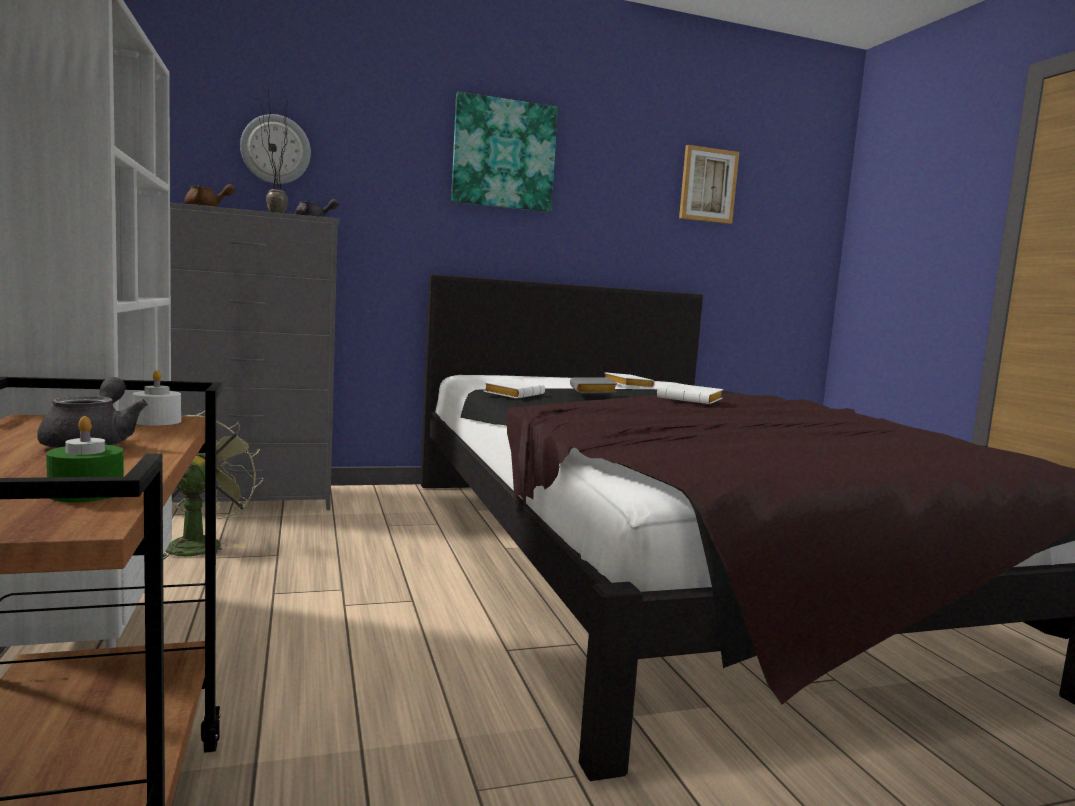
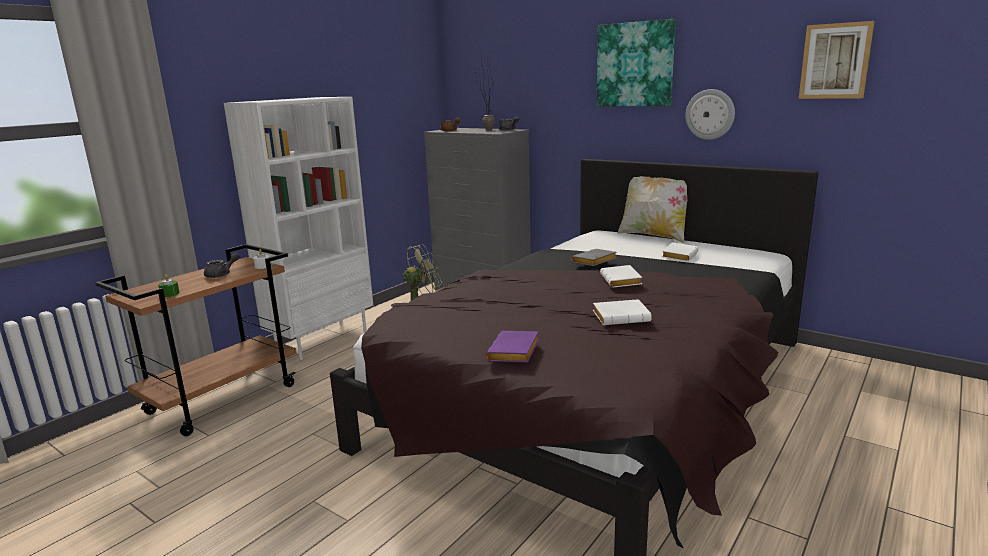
camera: 55 degrees right, 10 degrees up
(276, 149) = (501, 85): wall clock -> wall clock (710, 114)
(513, 394) = (544, 257): white book -> white book (622, 317)
(538, 375) = (654, 236): none -> pillow
(886, 458) = (515, 353): none -> purple book

